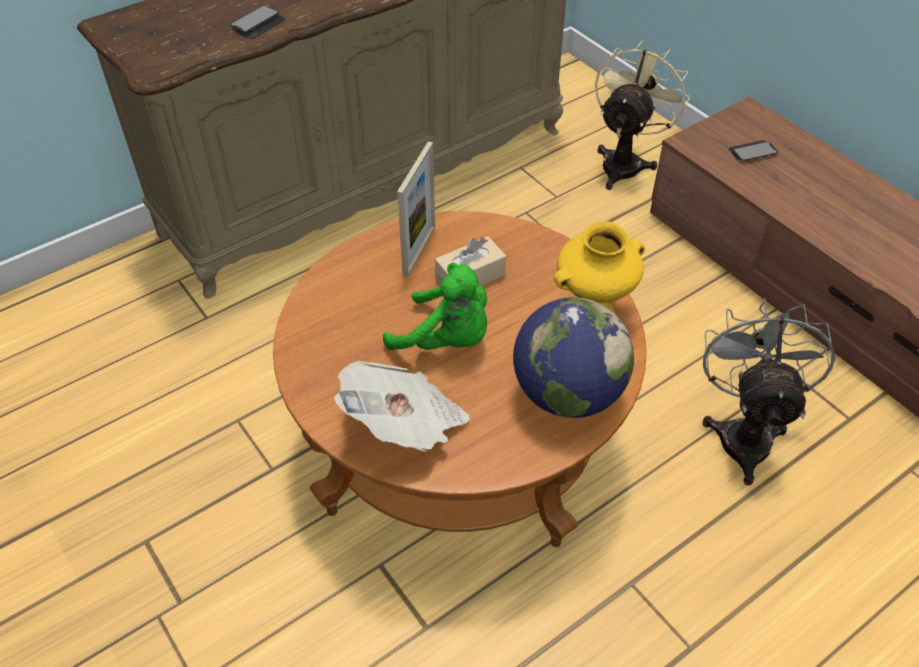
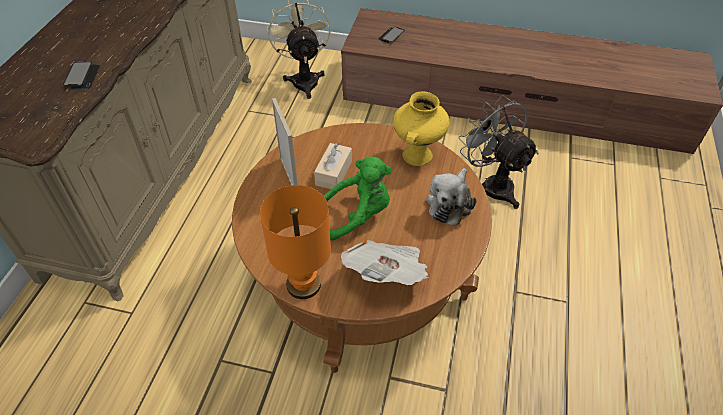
camera: 40 degrees left, 0 degrees up
(311, 376) = (304, 284): none -> orange table lamp
(567, 394) = (450, 203): globe -> plush toy

